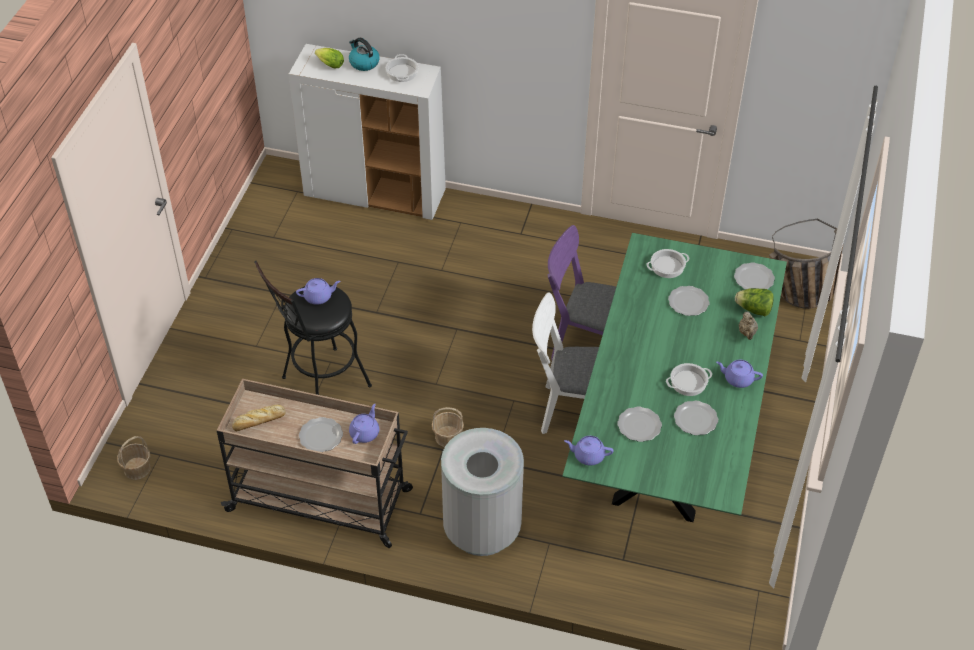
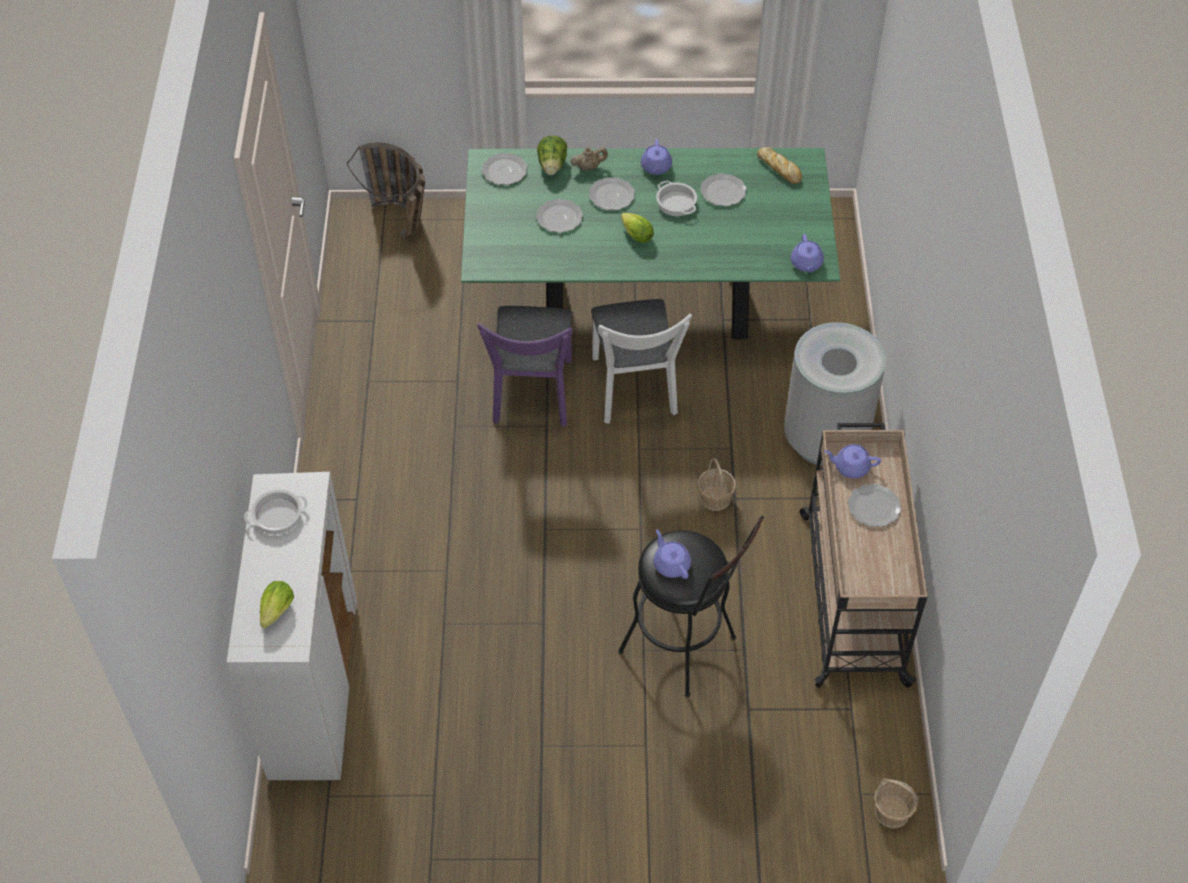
camera: 105 degrees left, 5 degrees up
(258, 421) = (880, 575): bread -> bread (780, 169)
(363, 63) = (263, 569): kettle -> none
(638, 425) = (749, 232): plate -> plate (611, 196)
(656, 346) = (635, 234): none -> lettuce
(667, 266) = (508, 242): cooking pot -> none

